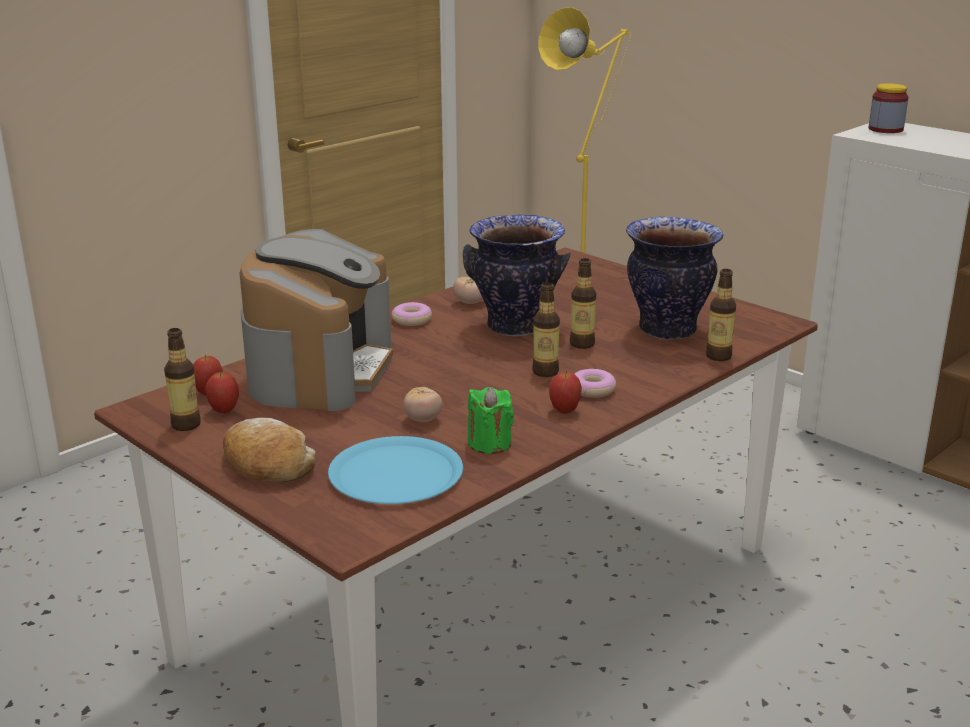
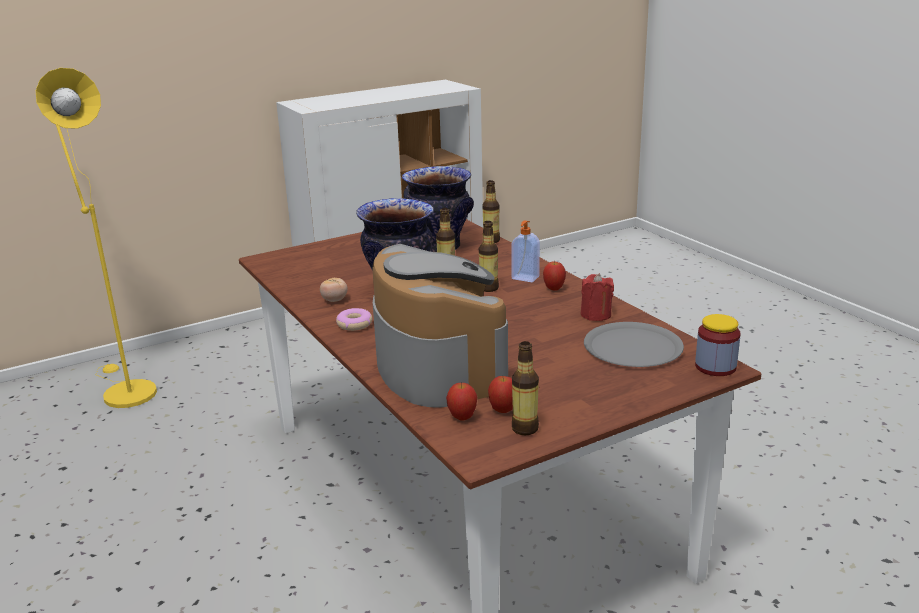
camera: 75 degrees left, 0 degrees up
(267, 464) = (609, 393): bread -> none
(320, 370) = (438, 366): coffee machine -> coffee machine turned 45 degrees clockwise
(396, 473) = (633, 347): blue plate -> grey plate
(423, 419) = (550, 333): tomato -> none
(489, 444) = (596, 315): green candle -> red candle
(592, 390) = (525, 278): donut -> soap dispenser
(885, 129) = (305, 104): jar -> jar (715, 367)

